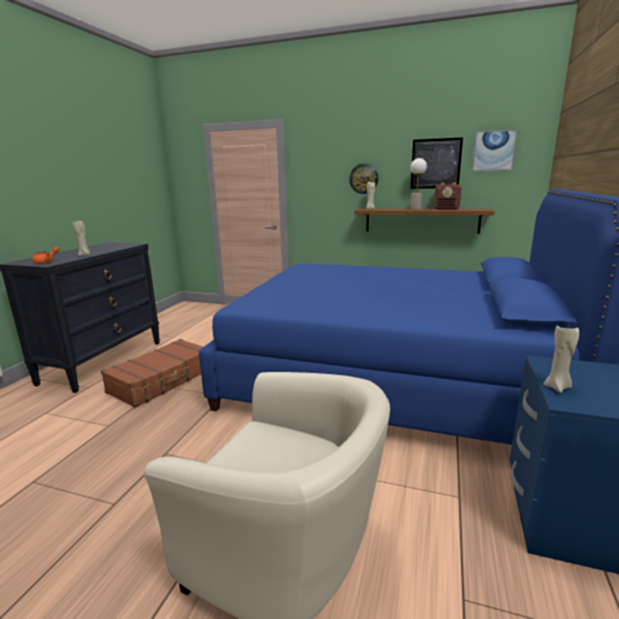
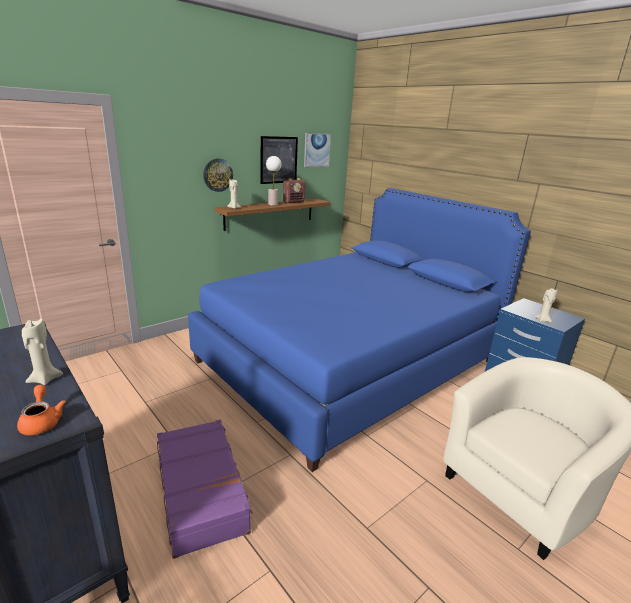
camera: 60 degrees left, 5 degrees up
(162, 381) = (202, 491): brown suitcase -> purple suitcase

